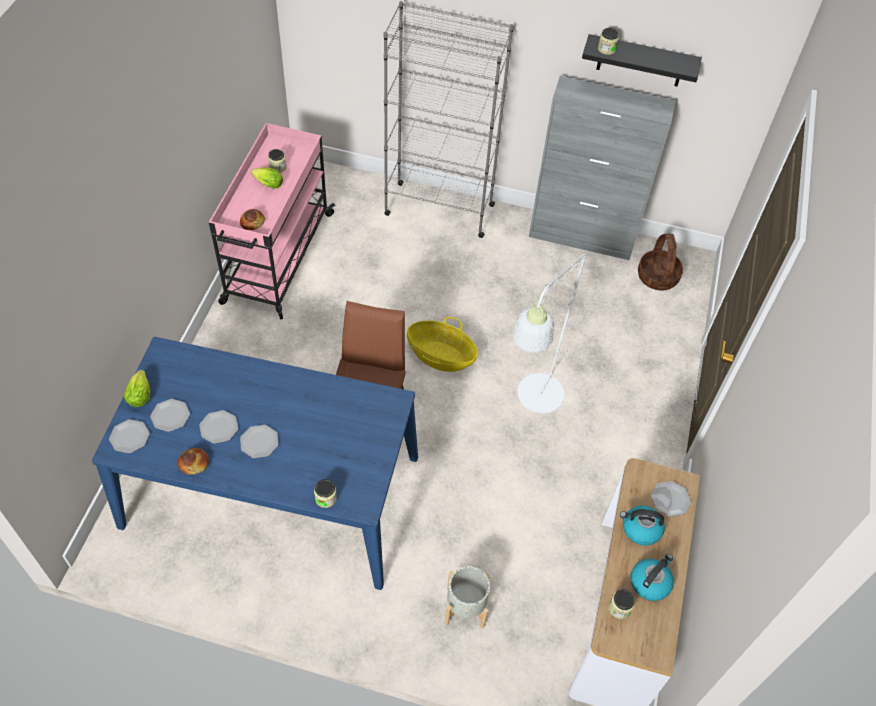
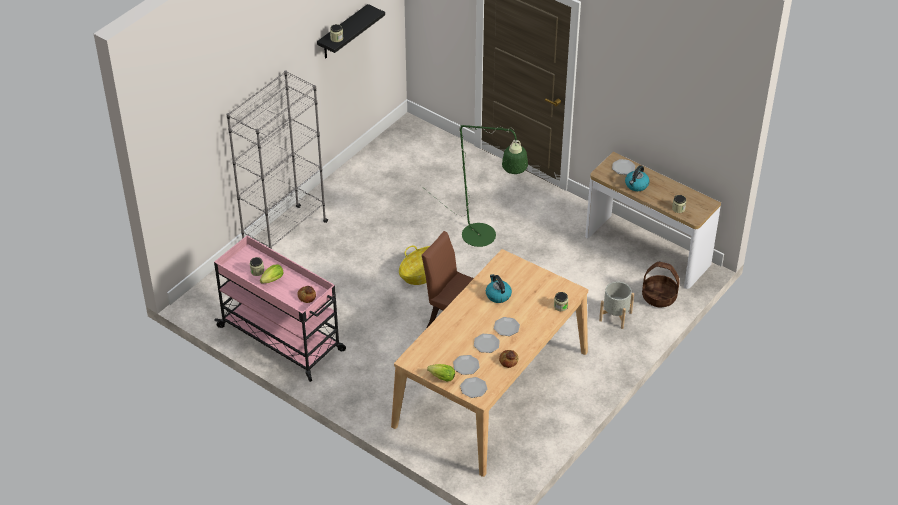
camera: 65 degrees left, 10 degrees down
(272, 491) = (491, 388): blue dining table -> beige dining table
(535, 402) = (485, 239): white floor lamp -> green floor lamp
(582, 237) = (357, 171): grey cabinet -> none
(650, 582) = (668, 192): kettle -> kettle (498, 295)
(658, 277) = (413, 147): basket -> basket (659, 297)

